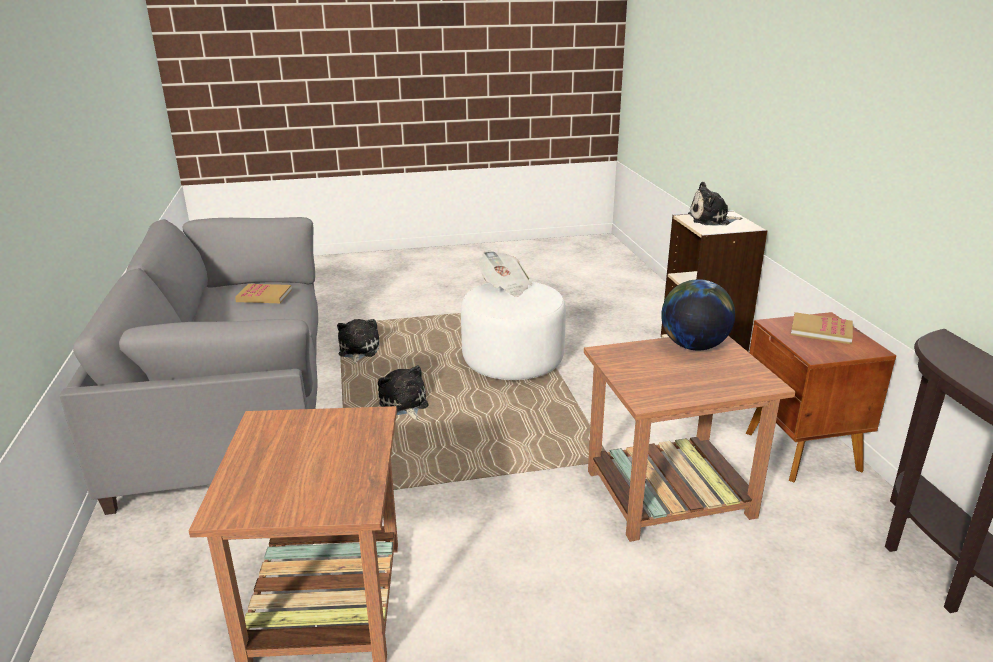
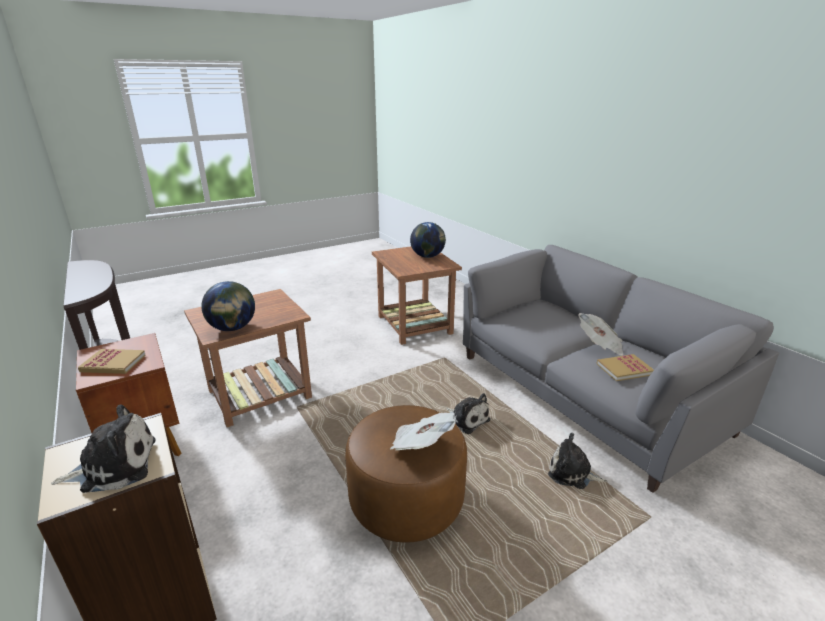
camera: 160 degrees right, 0 degrees up
(237, 318) = (599, 345): none -> newspaper
(266, 462) = (427, 256): none -> globe
(358, 351) = (572, 473): plush toy -> plush toy turned 135 degrees clockwise
(512, 361) = (407, 500): white ottoman -> brown ottoman

